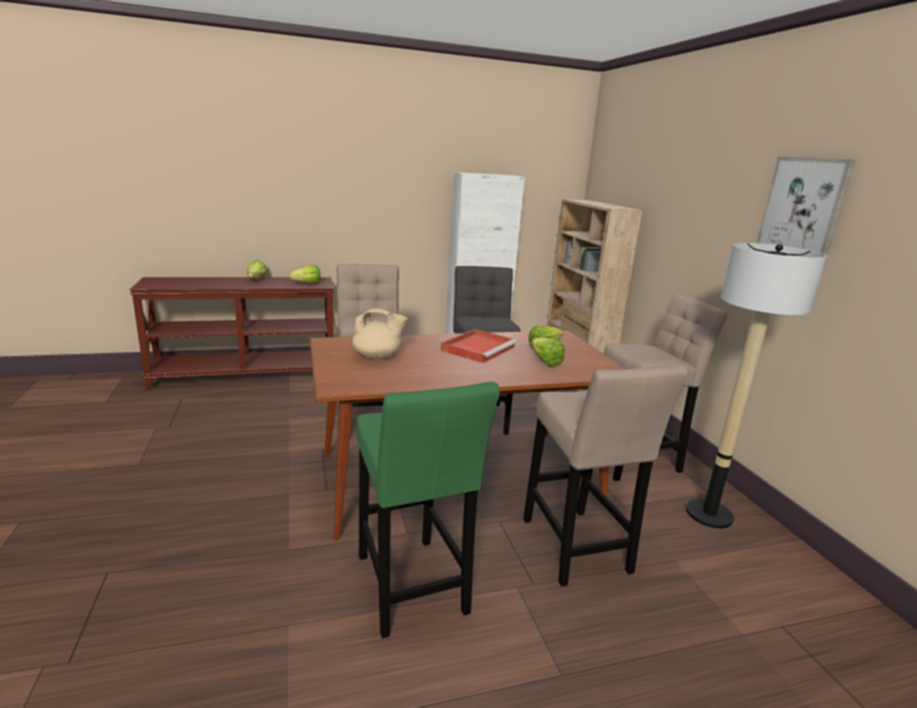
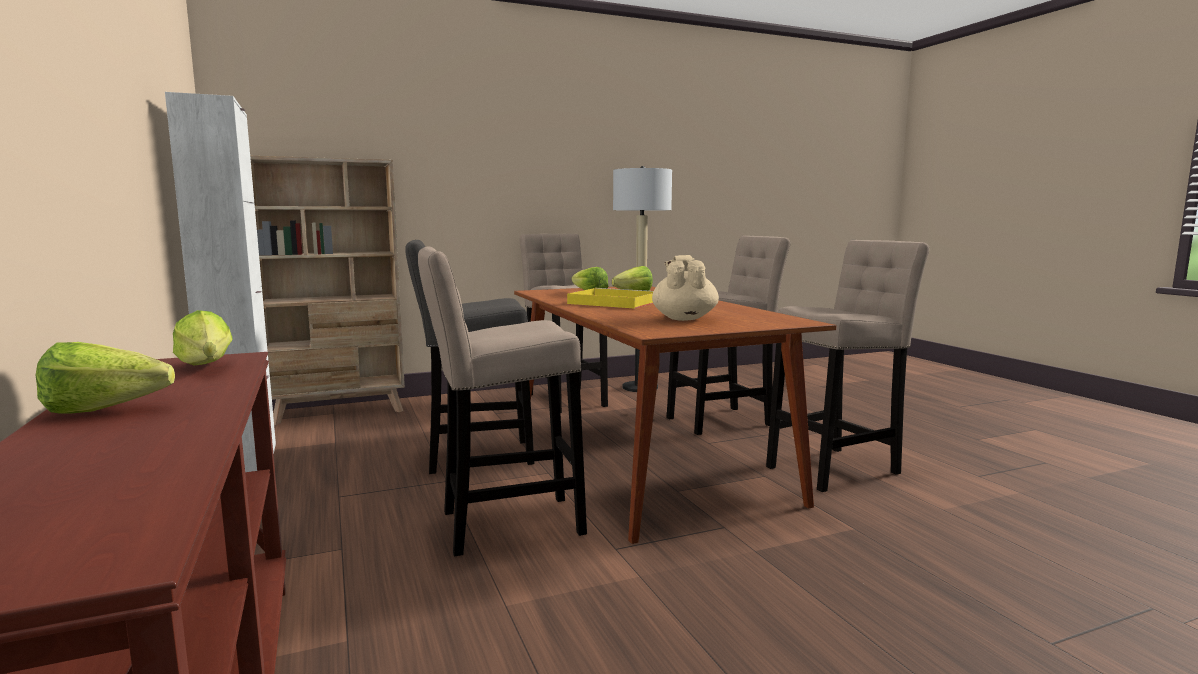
camera: 95 degrees left, 10 degrees down
(411, 589) = (837, 468): green stool -> beige stool
(479, 348) = (611, 302): red tray -> yellow tray
(802, 212) = (588, 149): picture -> none

